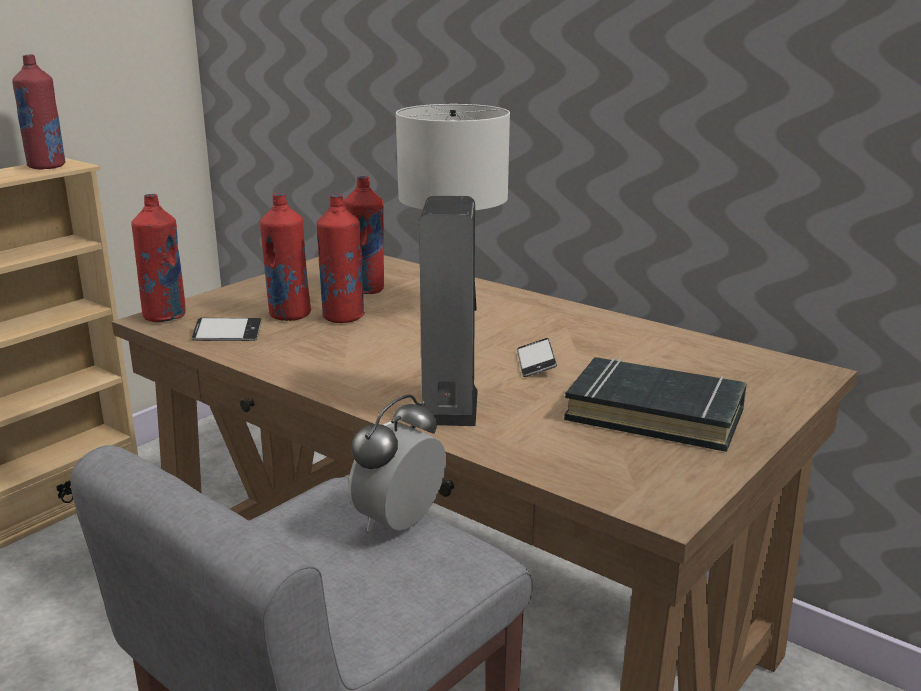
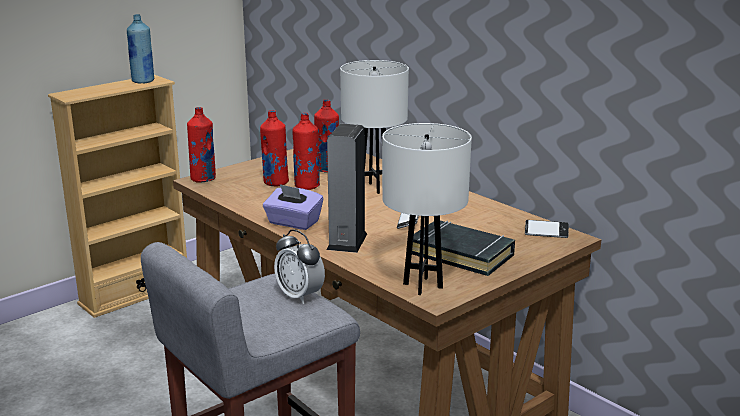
camera: 10 degrees right, 0 degrees up
(46, 166) = (143, 81): red bottle -> blue bottle
(227, 335) = (236, 193): phone -> phone (546, 232)
(341, 380) = (293, 223): none -> purple tissue box
(399, 523) = (300, 296): alarm clock -> alarm clock turned 90 degrees counterclockwise
(625, 482) = (423, 286): none -> white table lamp

